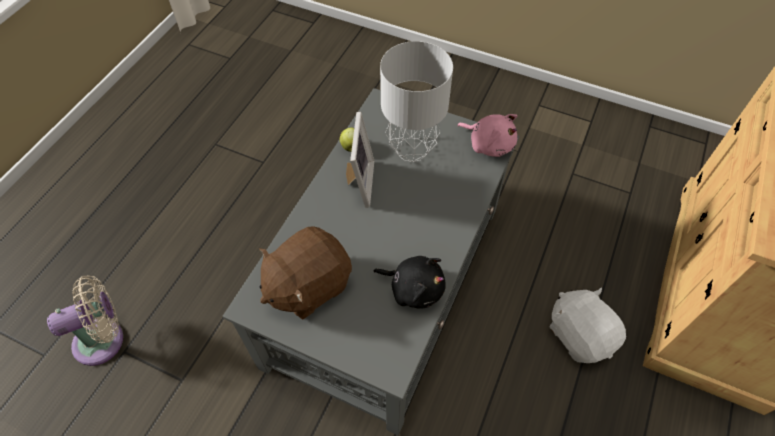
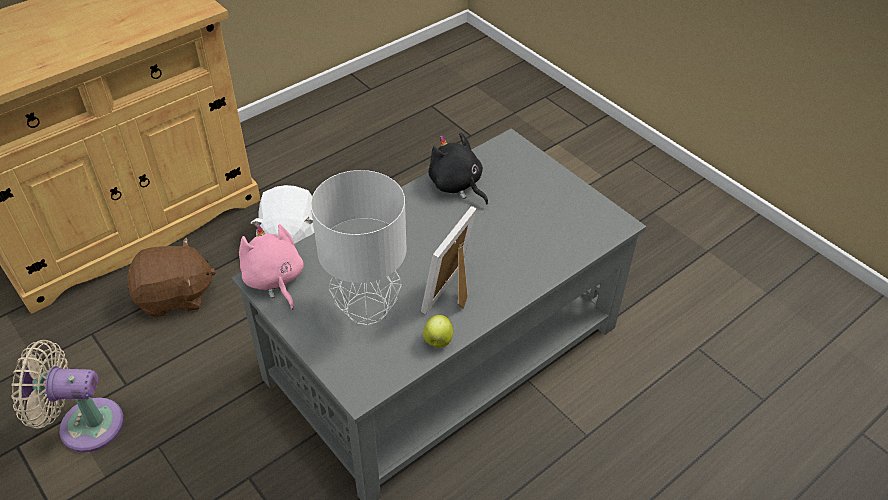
camera: 155 degrees left, 10 degrees down
(104, 339) = (788, 422): beige fan -> beige fan (84, 425)
(308, 285) = (555, 220): brown plush toy -> brown plush toy (175, 296)

